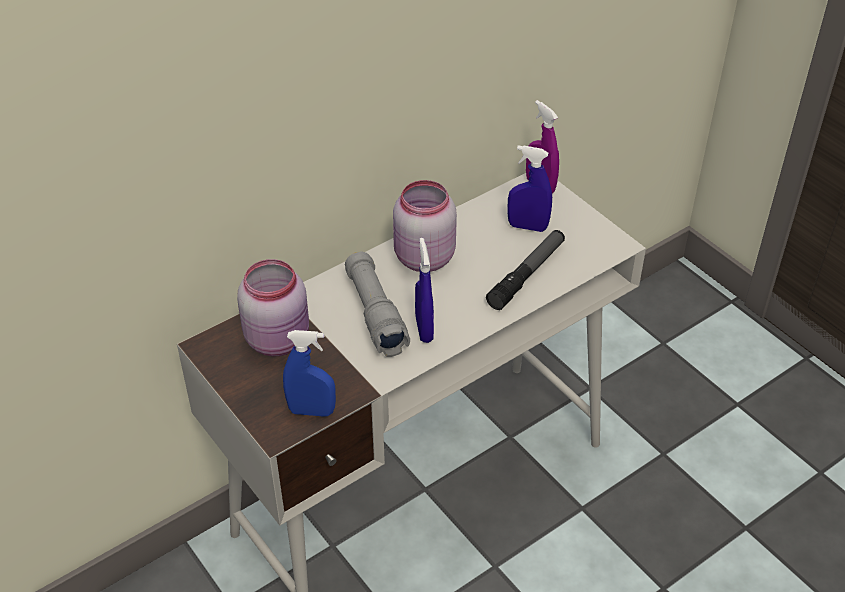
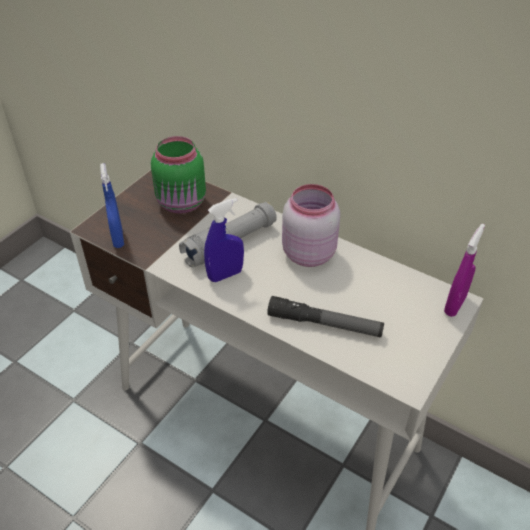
camera: 70 degrees right, 0 degrees up
(279, 339) = (182, 203): pink jar -> green jar
(527, 227) = (390, 309): blue spray bottle -> none

